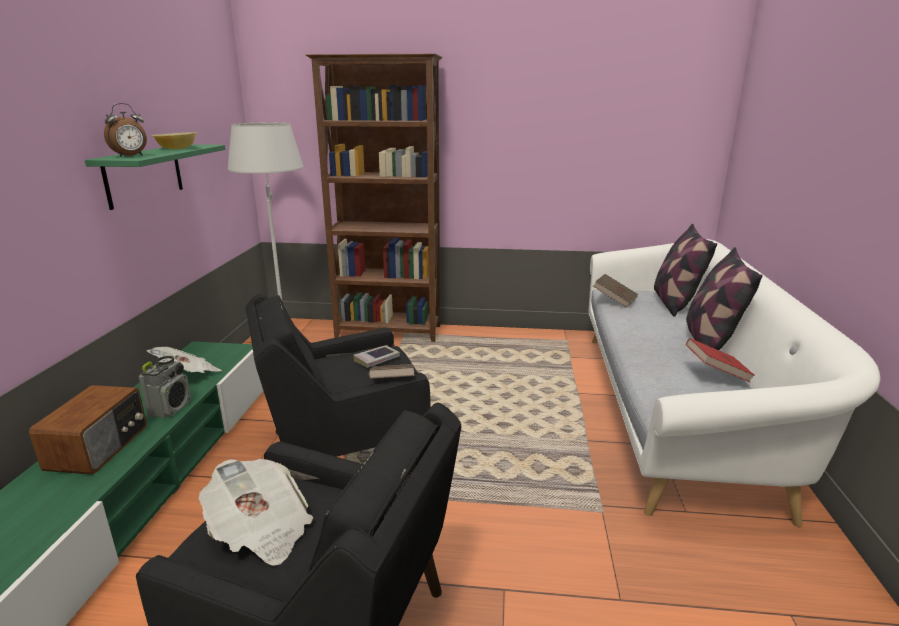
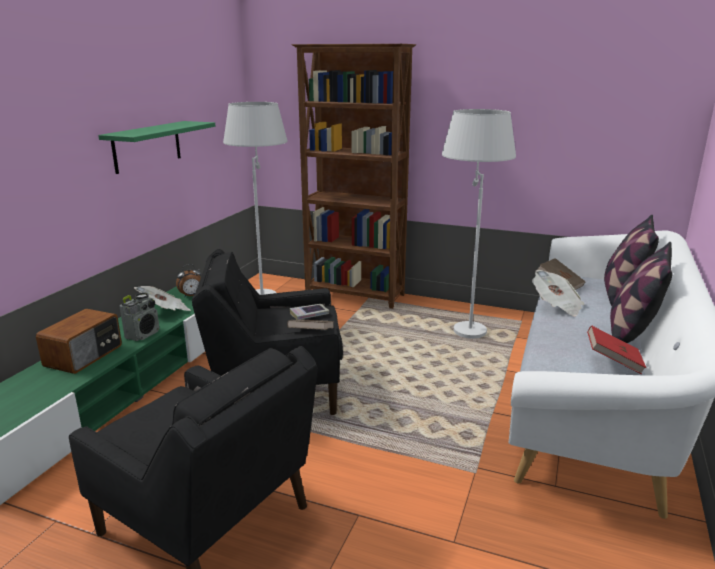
camera: 15 degrees right, 0 degrees up
(131, 156) = (132, 132): alarm clock -> alarm clock (191, 296)
(177, 149) = (173, 126): bowl -> none
(261, 531) = (163, 425): newspaper -> newspaper (556, 306)
(515, 349) = (465, 324): none -> white floor lamp

